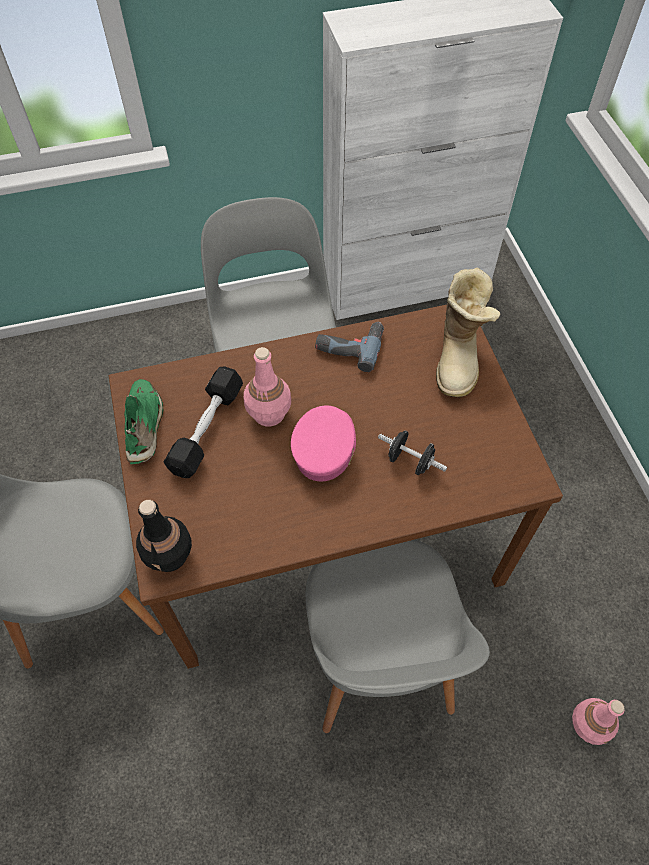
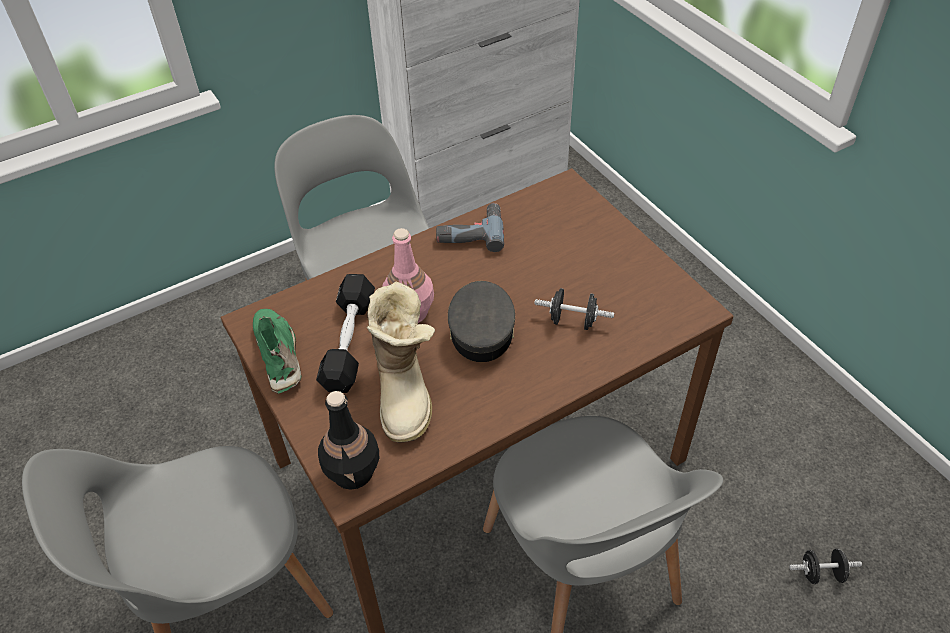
camera: 15 degrees left, 10 degrees down
(325, 448) = (481, 330): pink cap -> grey cap
(459, 357) = (584, 219): boot -> boot (406, 390)
(588, 725) = (821, 573): pink bottle -> black dumbbell

